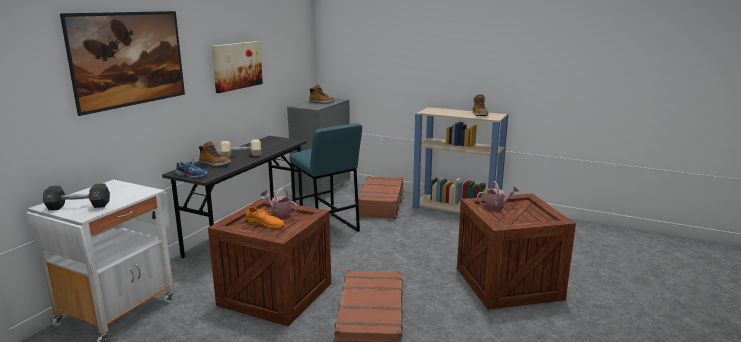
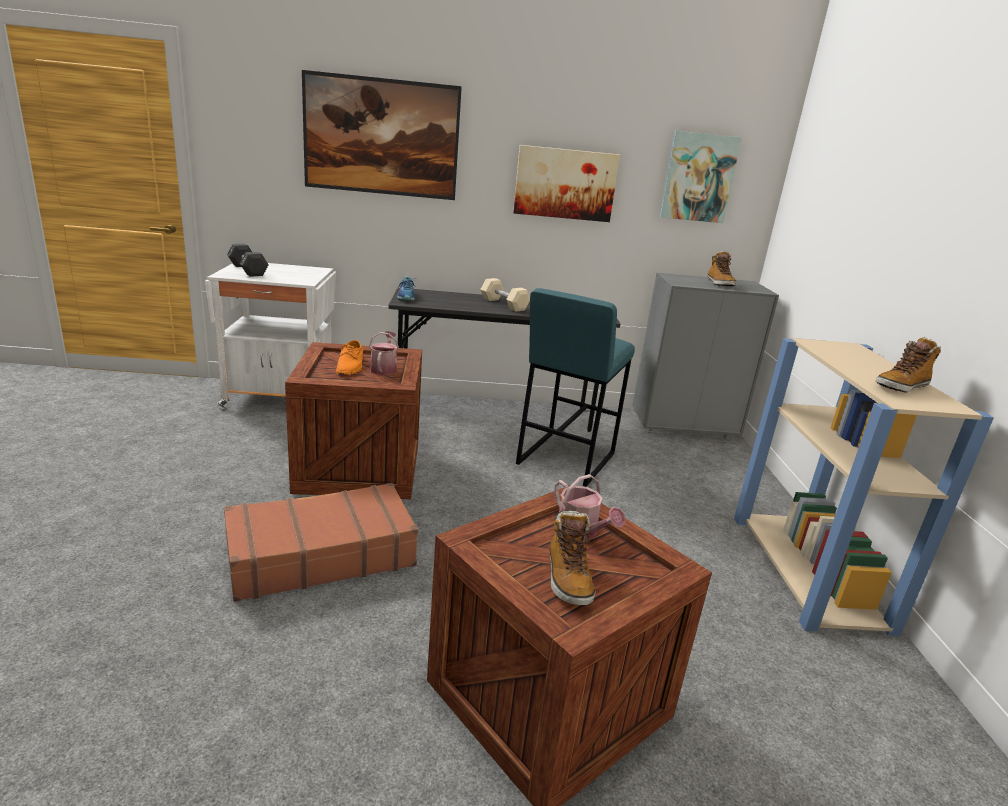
camera: 60 degrees right, 5 degrees up
(214, 164) = (455, 299): boot -> boot (568, 578)
(288, 46) = (698, 177): none -> picture
(381, 204) = (703, 486): brown suitcase -> none

